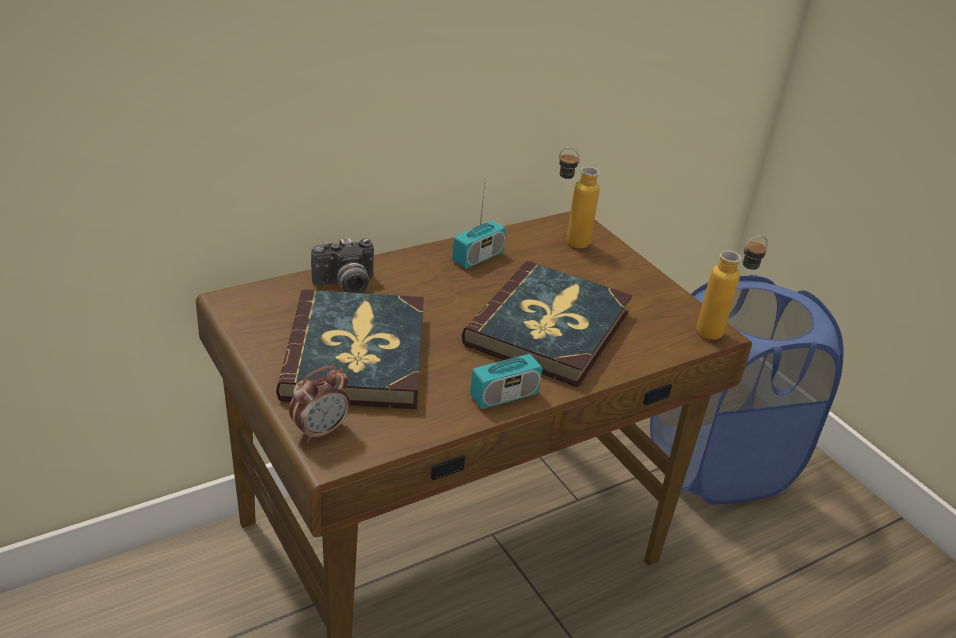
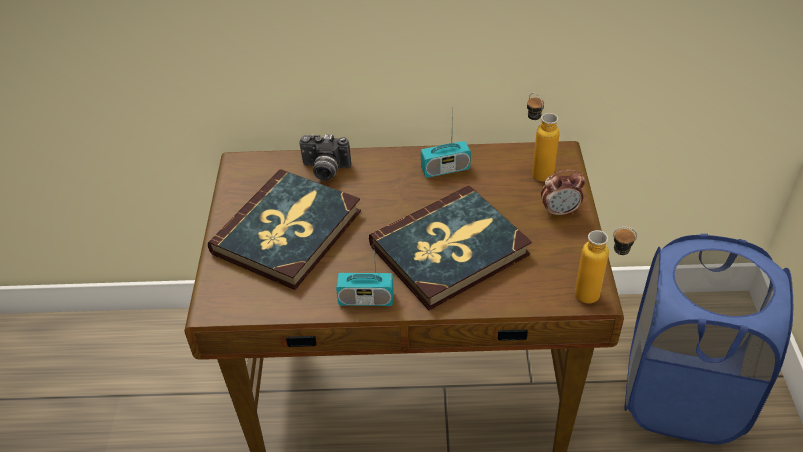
camera: 35 degrees right, 10 degrees up
(320, 431) = (219, 286): alarm clock -> alarm clock (560, 211)

